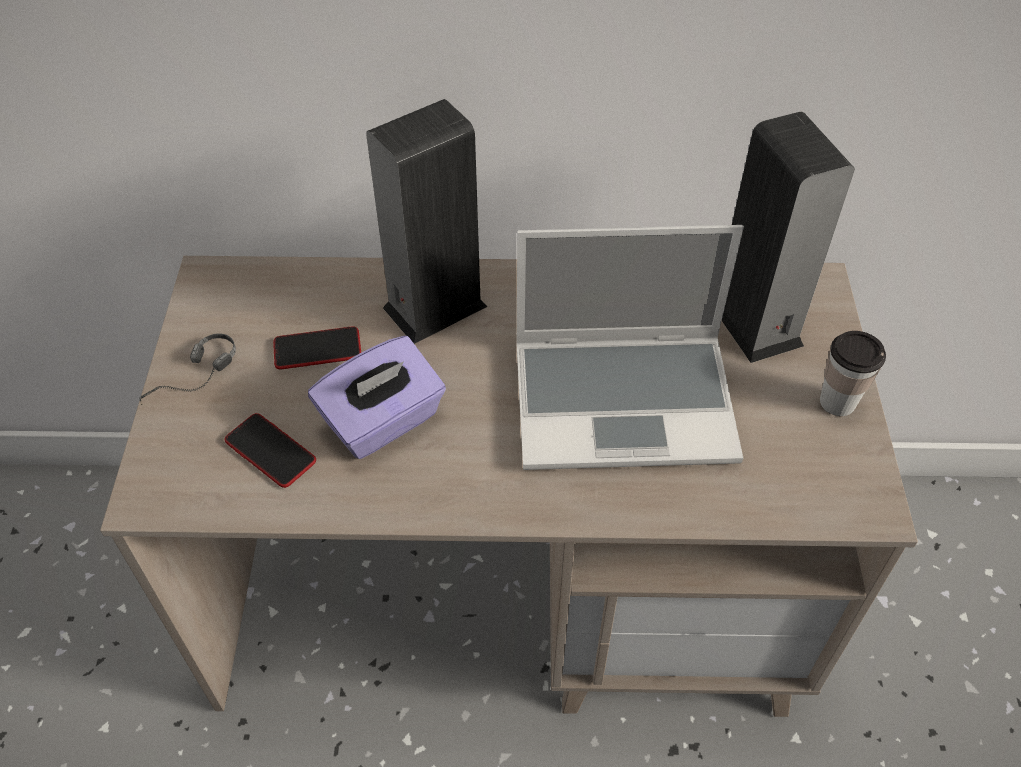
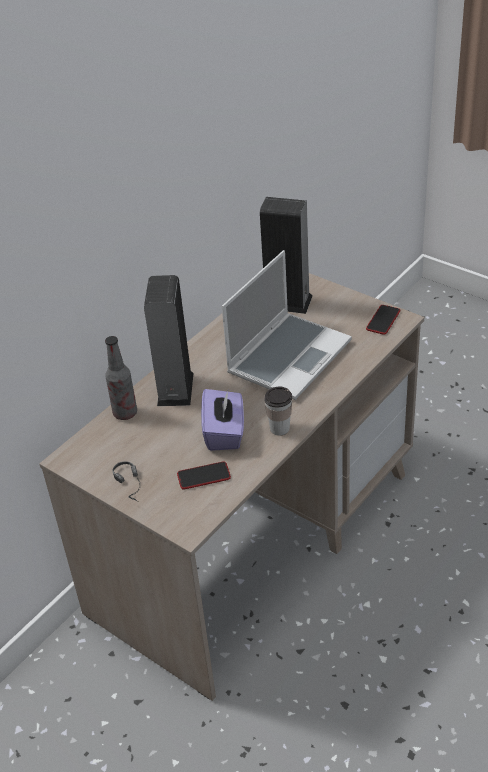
camera: 50 degrees left, 10 degrees down
(317, 349) = (159, 438): phone -> phone (383, 320)
(341, 282) = (125, 413): none -> bottle
(837, 402) = (347, 302): cup -> cup (279, 428)

